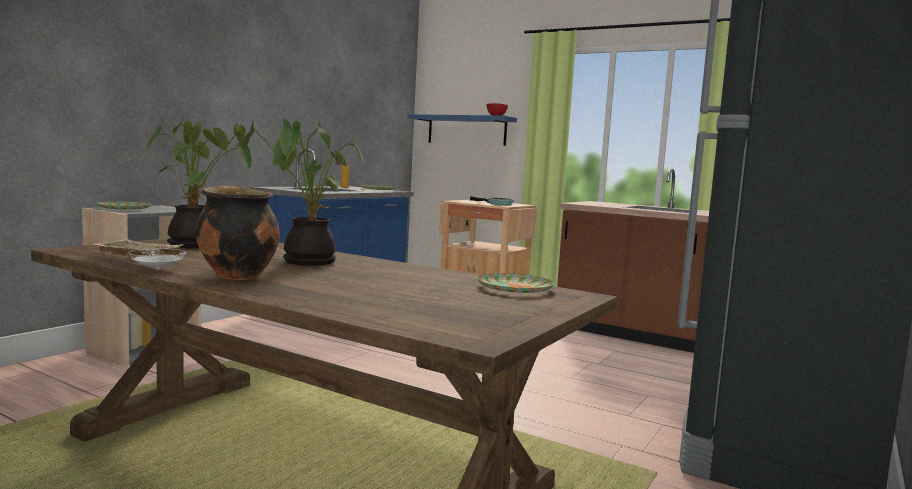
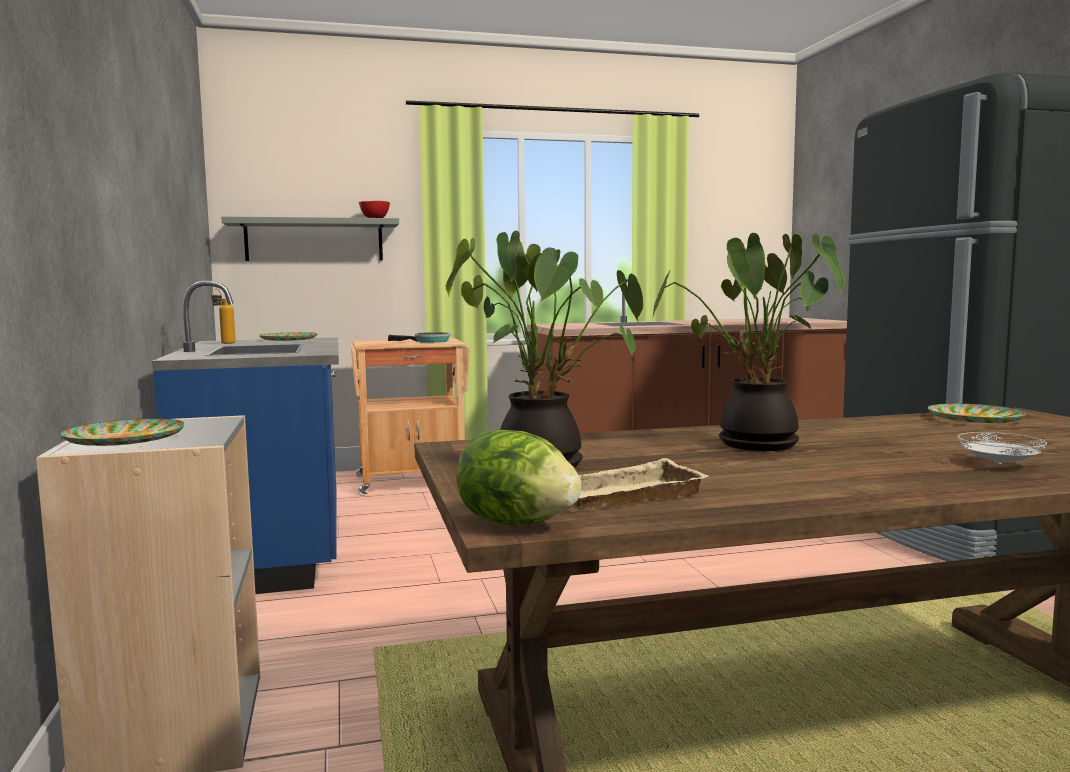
camera: 45 degrees left, 0 degrees up
(72, 250) = (517, 523): none -> lettuce
(158, 269) = (792, 501): white plate -> white plate (1000, 464)
(236, 275) = (865, 478): cooking pot -> none
(466, 130) = (314, 240): blue shelf -> grey shelf

